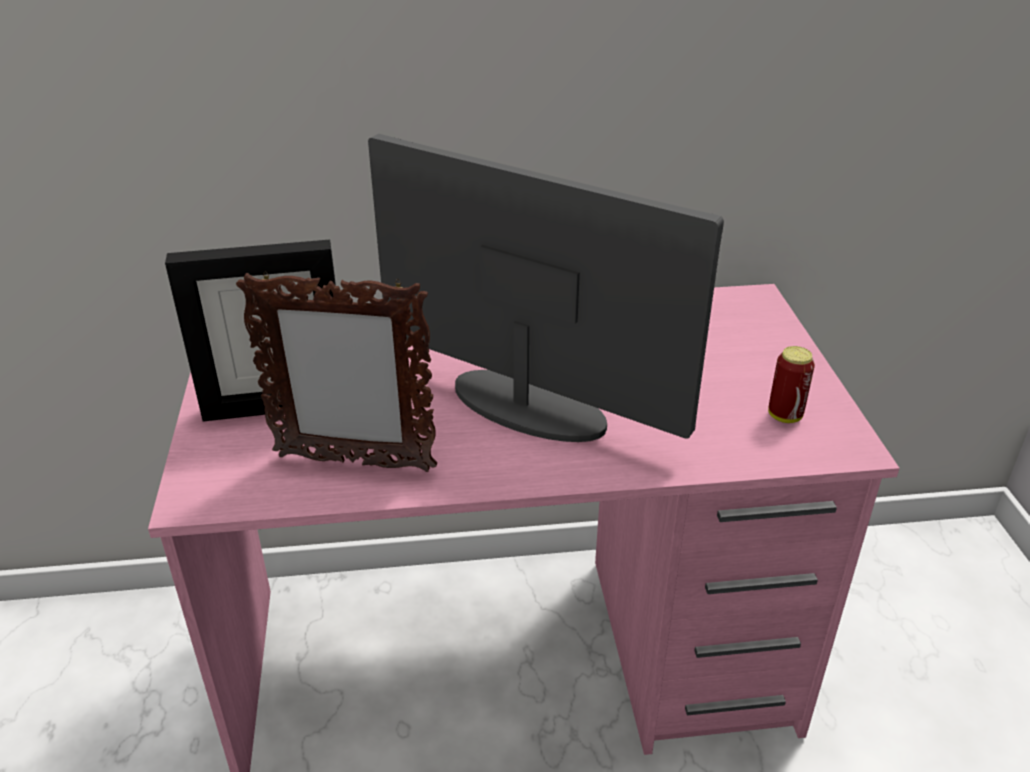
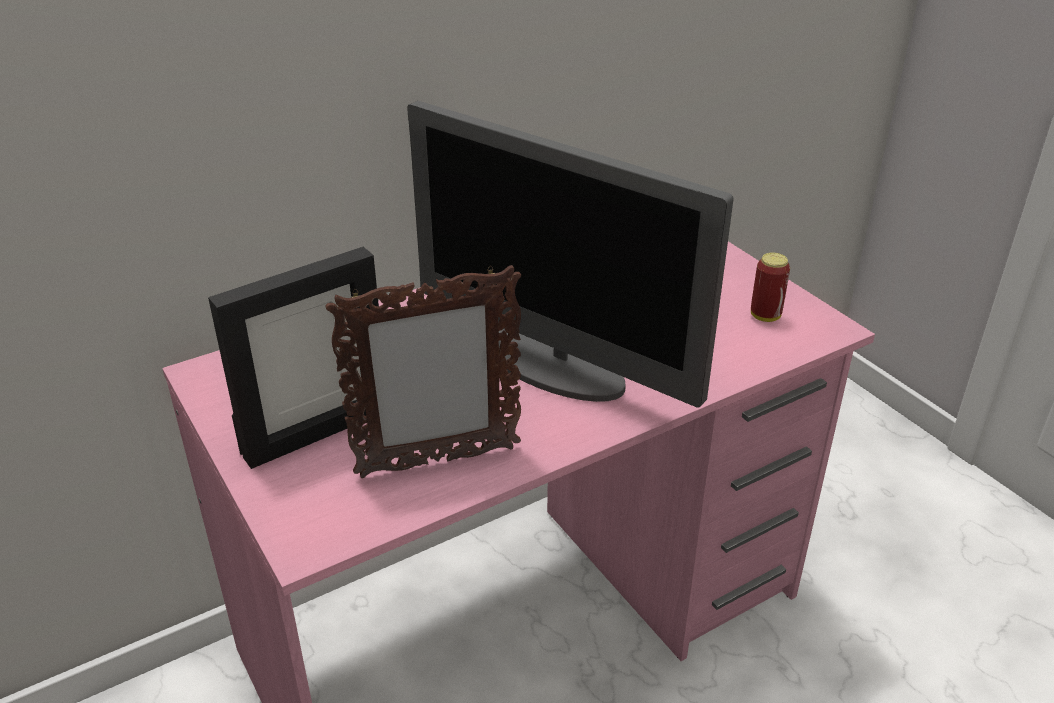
camera: 25 degrees left, 0 degrees up
(527, 406) = (553, 366): monitor -> monitor turned 150 degrees counterclockwise

